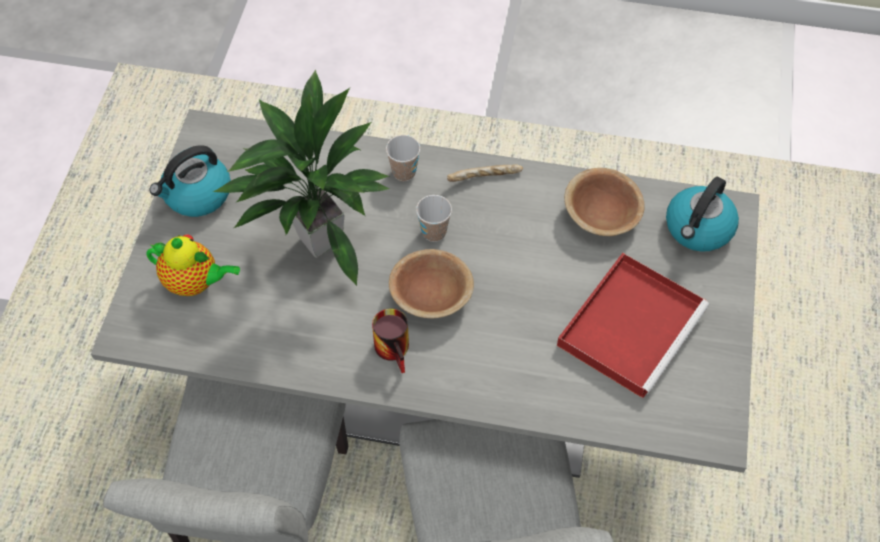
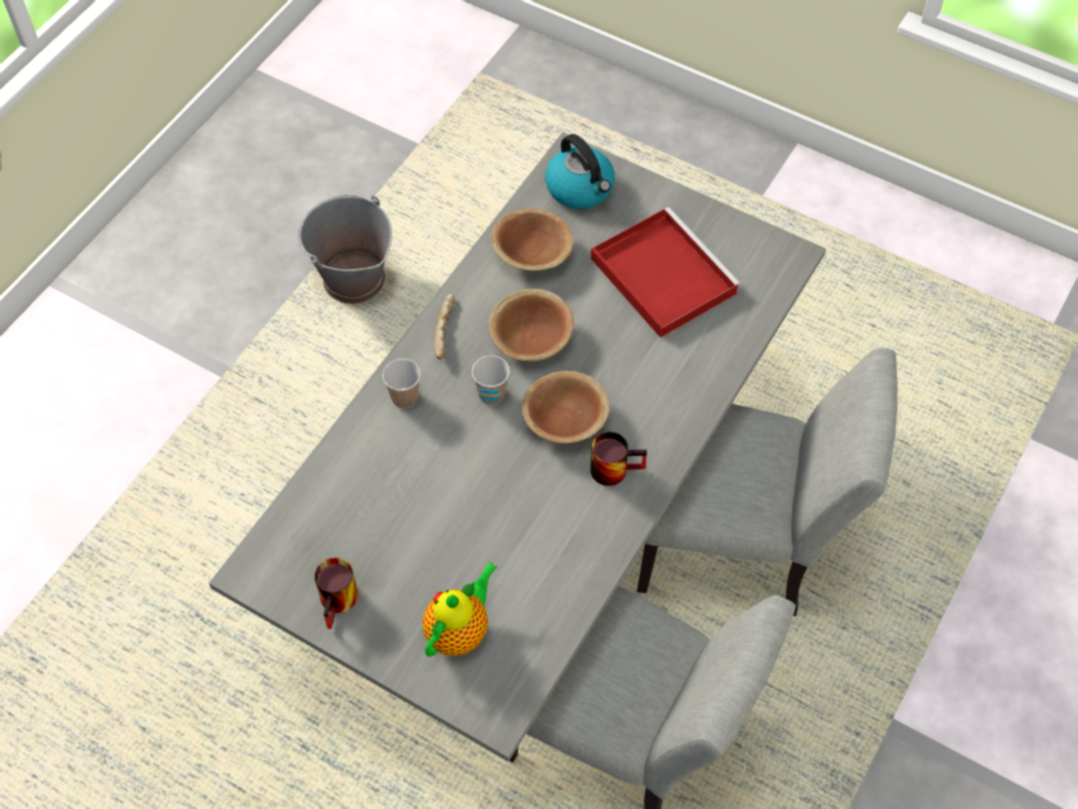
camera: 70 degrees left, 0 degrees up
(197, 195) = (341, 602): kettle -> mug
(318, 241) = (457, 500): potted plant -> none
(507, 243) = (531, 338): none -> brown bowl
(620, 166) = (353, 280): none -> grey bucket

